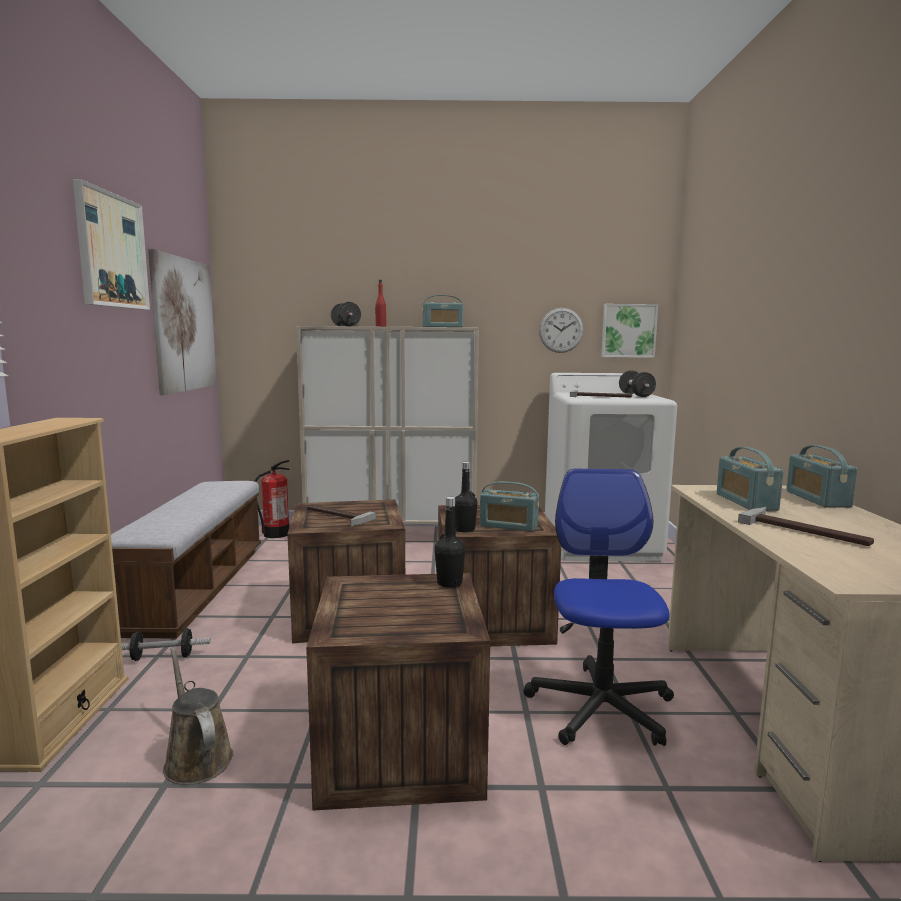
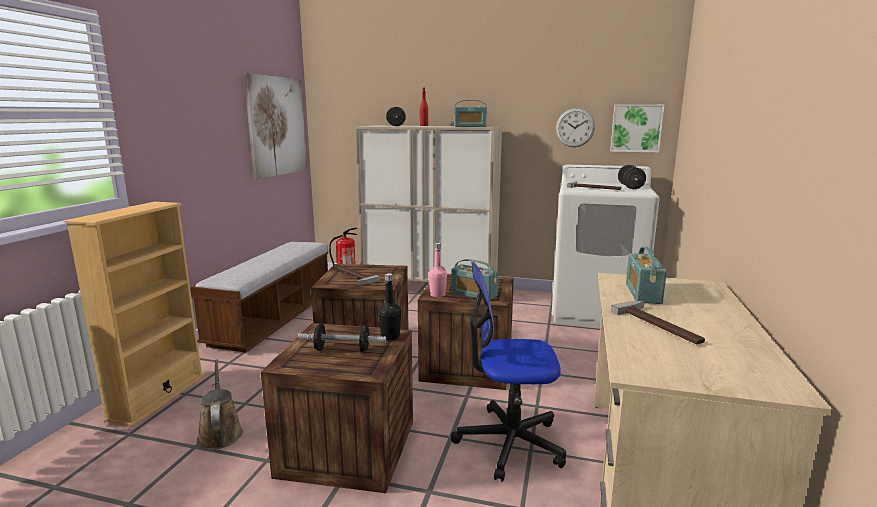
camera: 15 degrees right, 5 degrees up
(111, 251) = (210, 78): picture -> none
(162, 657) = (231, 364): dumbbell -> dumbbell (342, 350)
(465, 530) = (437, 295): black bottle -> pink bottle
(601, 707) = (509, 442): office chair -> office chair turned 105 degrees counterclockwise
(817, 499) = (714, 296): radio -> none

